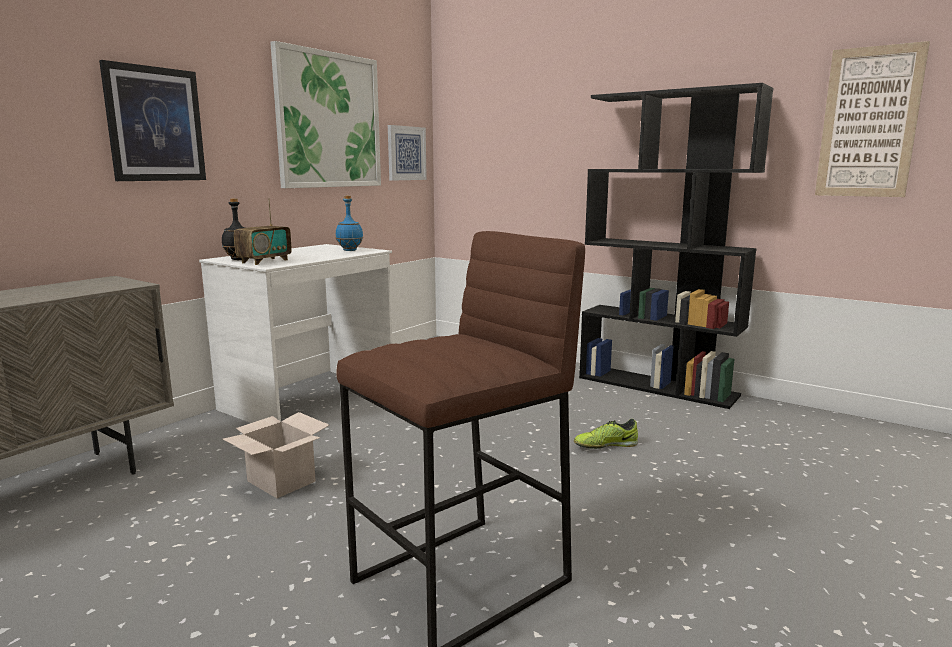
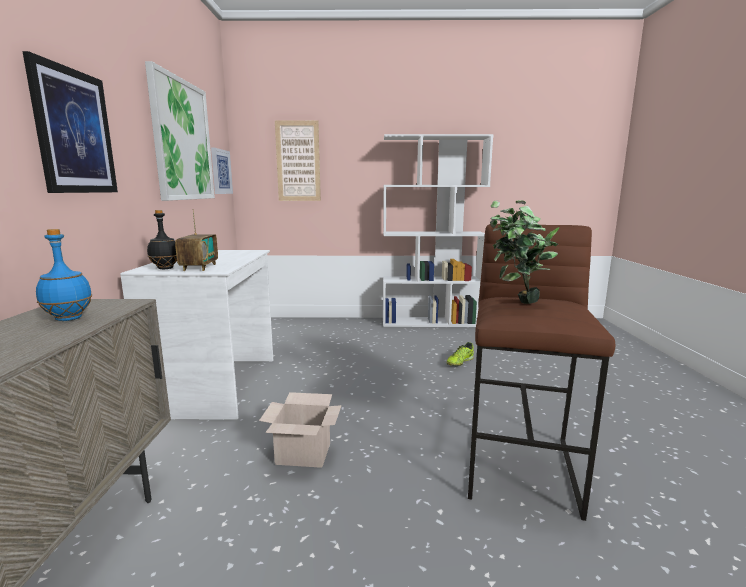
camera: 35 degrees left, 0 degrees up
(350, 250) = (237, 252): blue bottle -> blue bottle (70, 318)
(425, 340) = (515, 303): none -> potted plant
(657, 386) = (430, 322): black bookcase -> white bookcase
(868, 123) = (532, 160): picture -> picture (298, 161)

